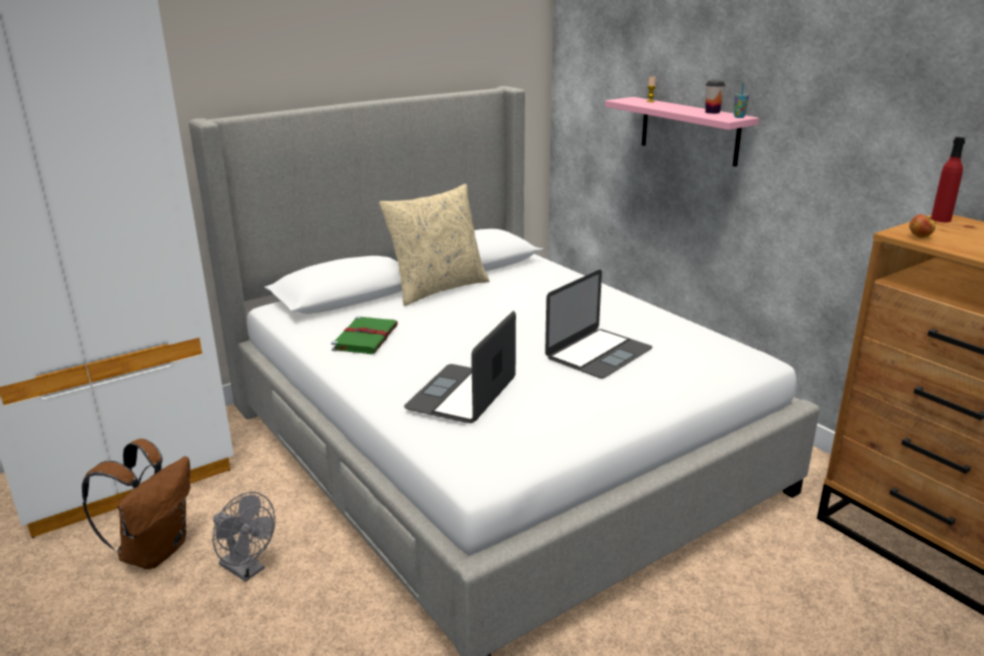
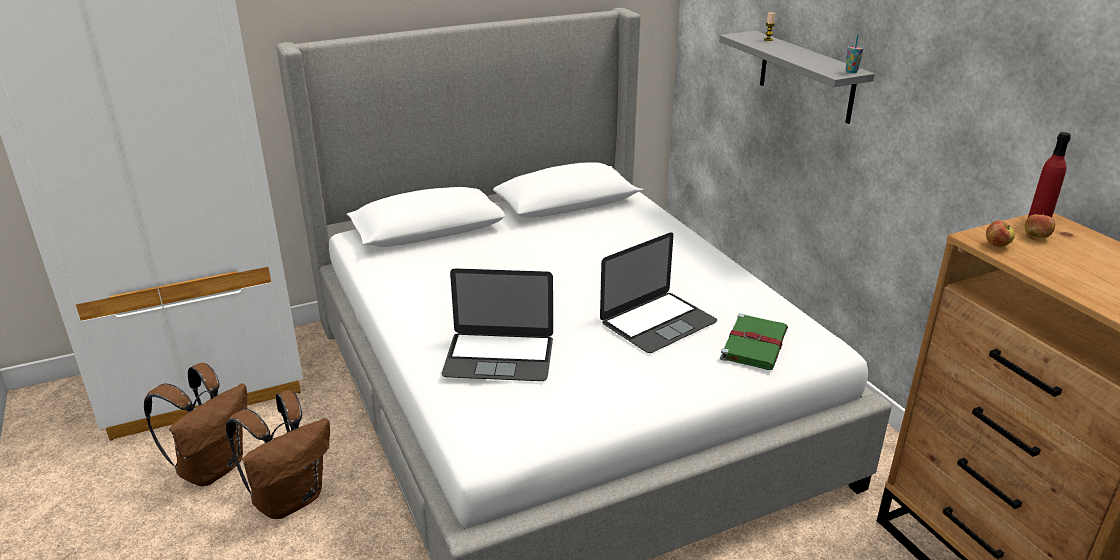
camera: 10 degrees right, 5 degrees up
(247, 570) = (290, 499): grey fan -> brown backpack
(366, 337) = (430, 279): green book -> green book (754, 344)
(437, 288) = (521, 227): beige pillow -> none
(462, 394) = (499, 356): laptop -> laptop turned 120 degrees counterclockwise
(689, 131) = (806, 76): pink shelf -> grey shelf
(712, 112) = (826, 62): cup -> none
(947, 229) = (1036, 237): none -> apple

